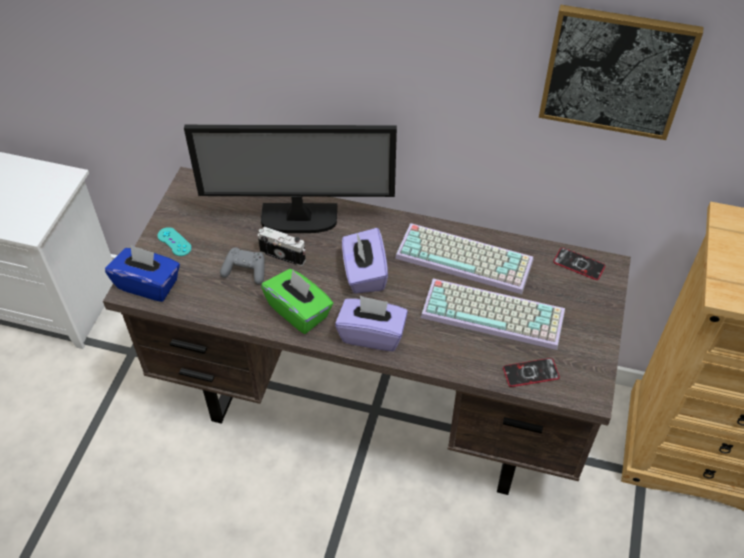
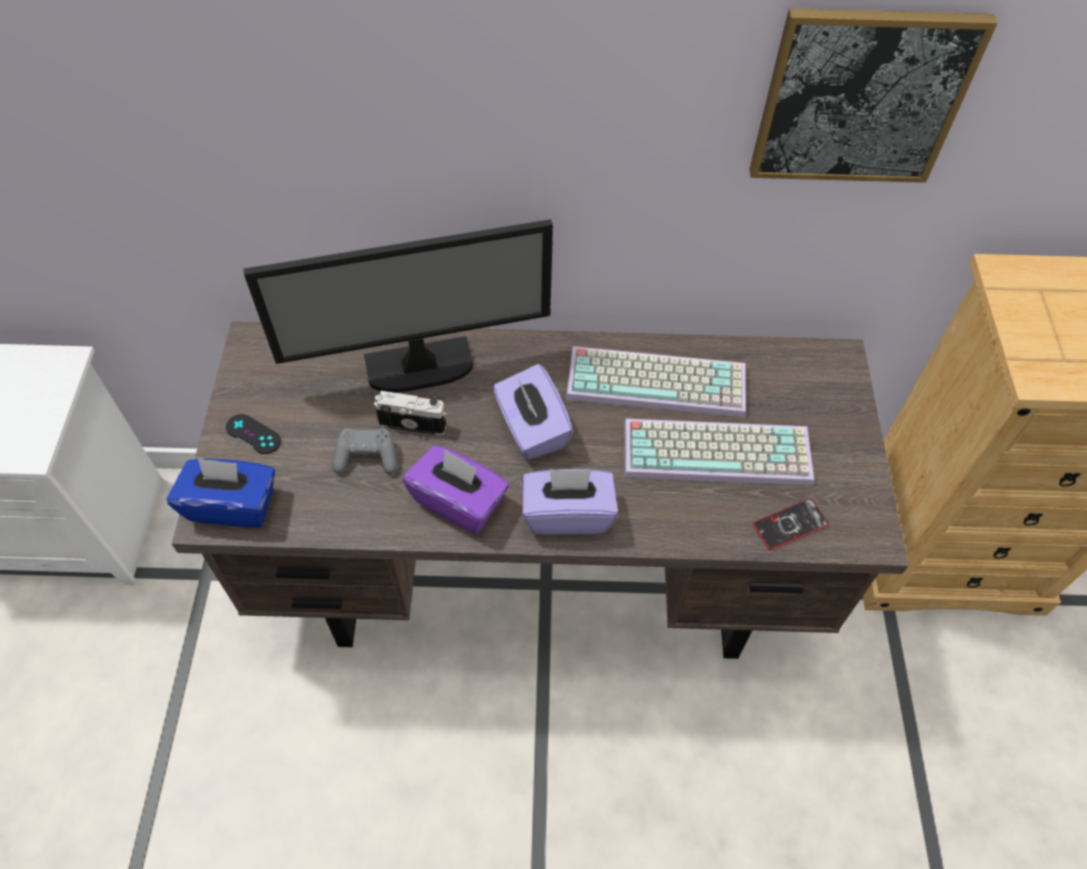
camera: 15 degrees left, 5 degrees up
(174, 242) = (253, 434): turquoise game controller -> black game controller
(299, 311) = (459, 501): green tissue box -> purple tissue box
(579, 264) = (803, 362): phone -> none

